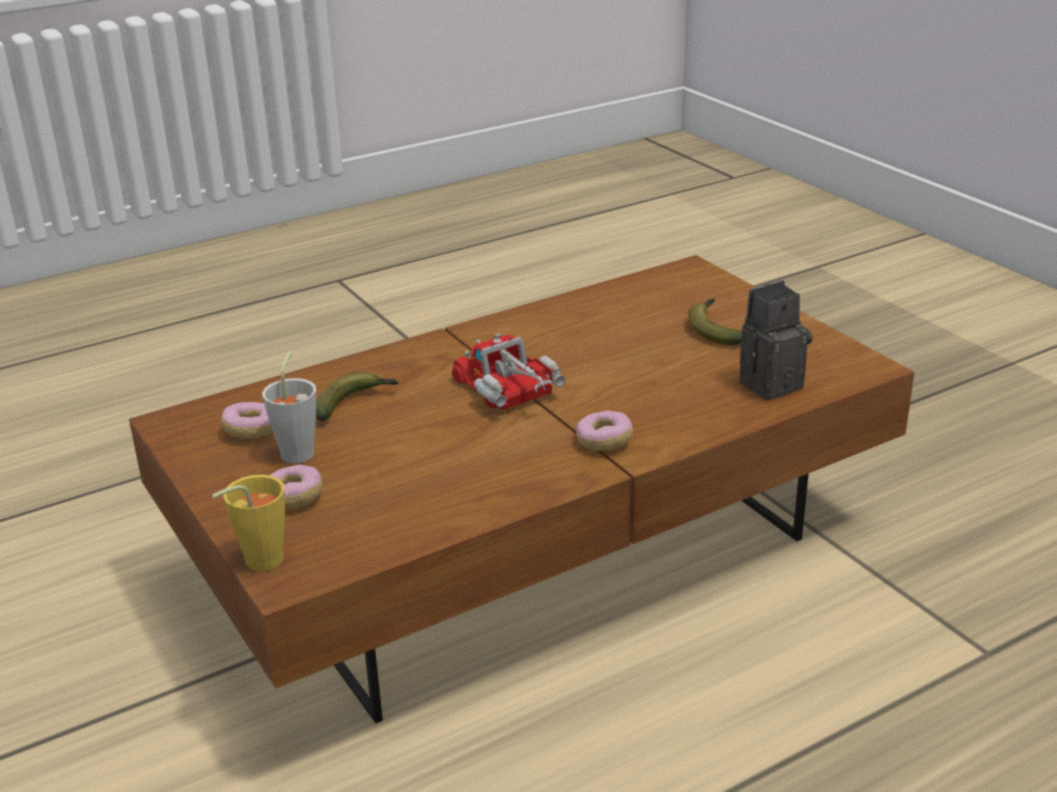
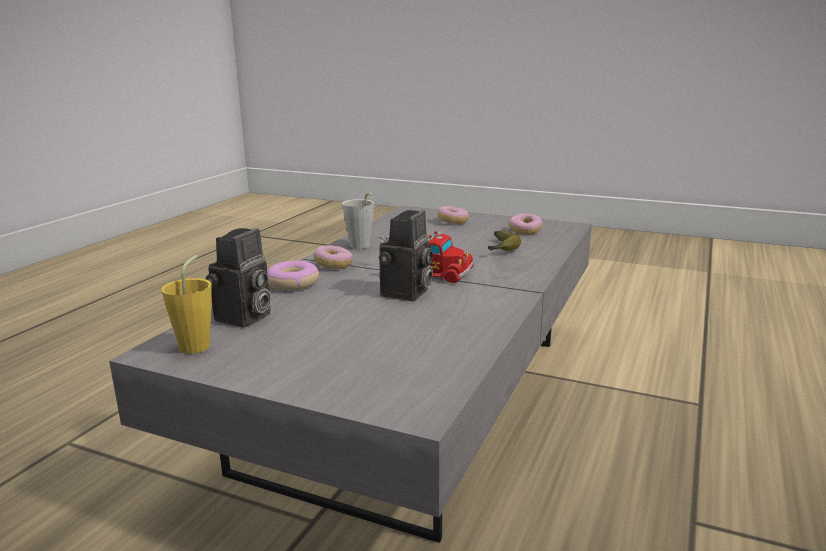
camera: 145 degrees right, 10 degrees down
(256, 564) = (429, 210): yellow cup -> yellow cup (198, 344)
(300, 450) = (486, 231): grey cup -> grey cup (361, 247)
(532, 553) = (412, 398): brown coffee table -> grey coffee table
(575, 365) = (406, 293): none -> camera
(684, 422) = (292, 283): none -> donut
(714, 329) = (324, 347): banana -> none

